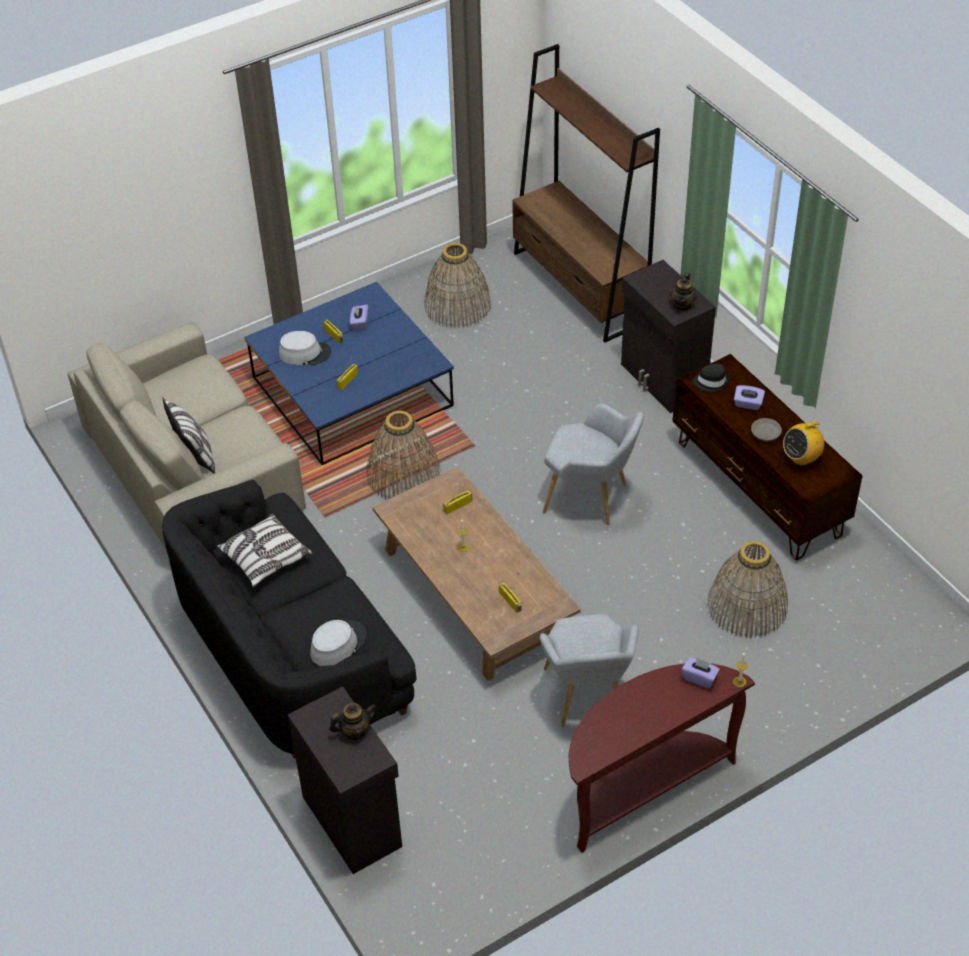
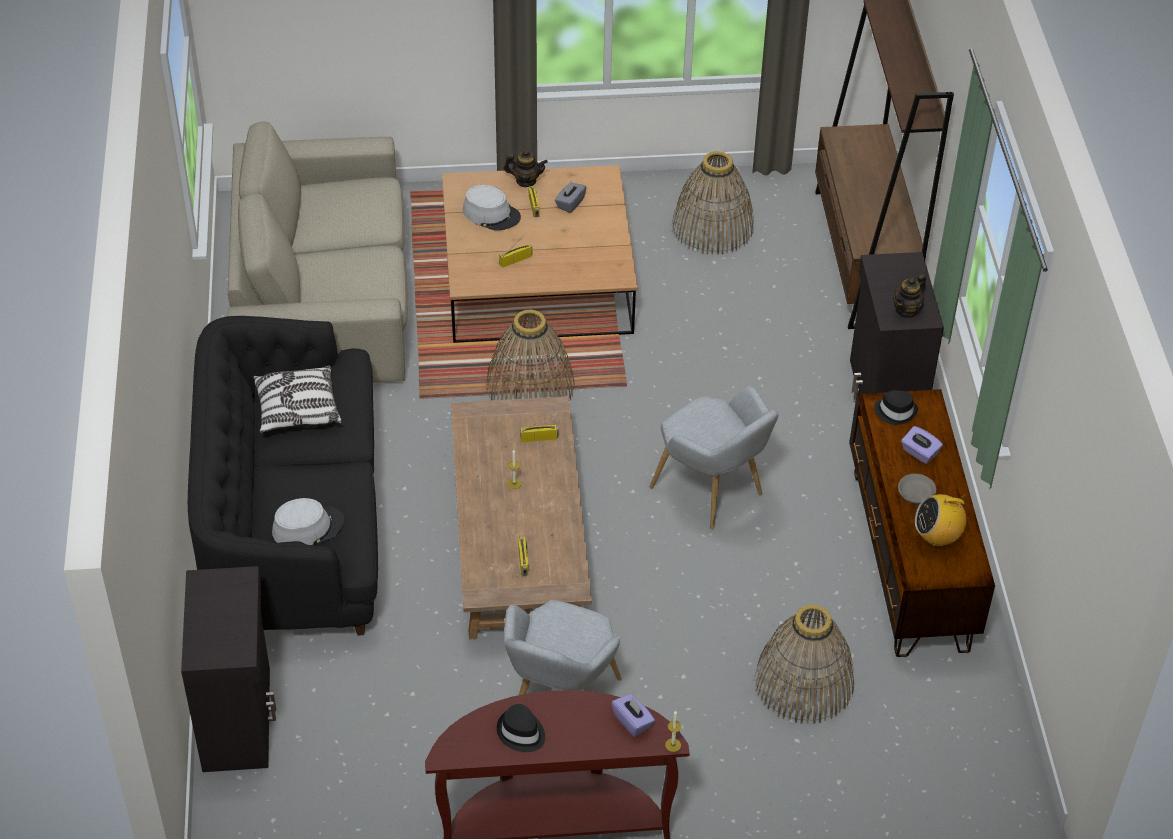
camera: 25 degrees right, 0 degrees up
(195, 456) = (309, 278): pillow -> none
(352, 391) = (537, 277): blue coffee table -> brown coffee table
(354, 731) = (238, 615): teapot -> teapot (526, 181)
(359, 323) = (570, 203): purple tissue box -> grey tissue box
(626, 722) = (521, 733): none -> black hat

